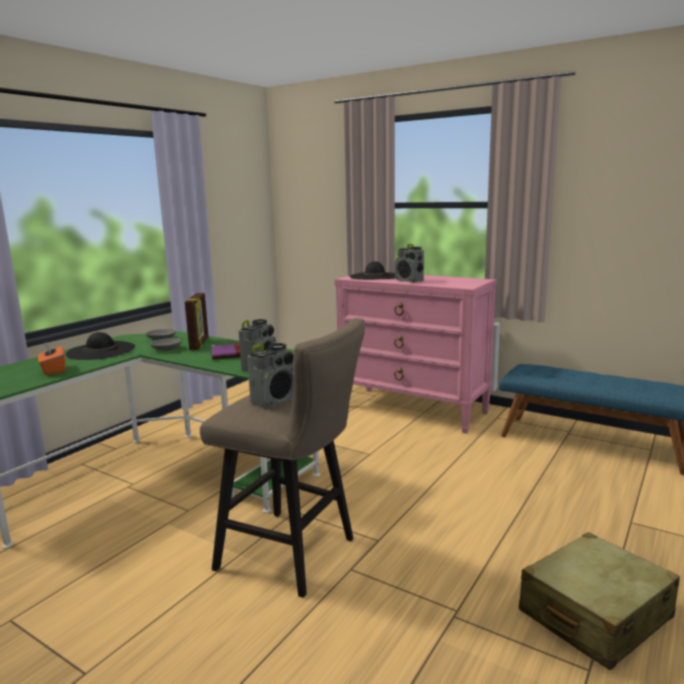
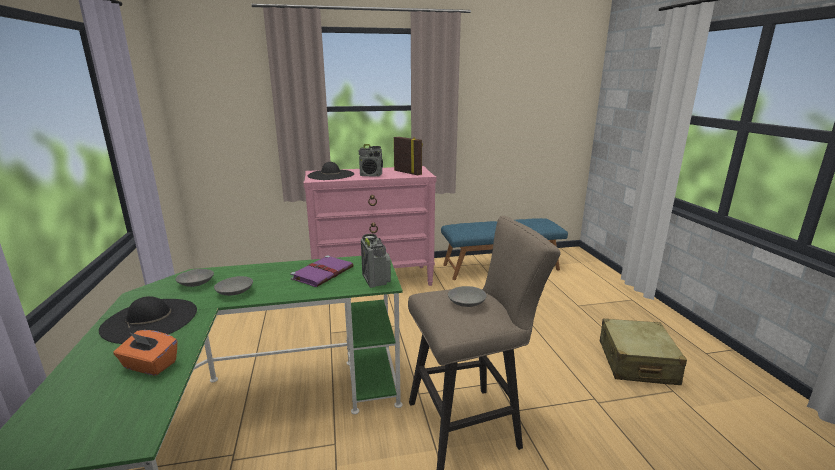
camera: 45 degrees left, 5 degrees up
(200, 344) = (258, 276): picture frame -> picture frame (408, 173)
(274, 400) = (466, 303): radio -> grey bowl

